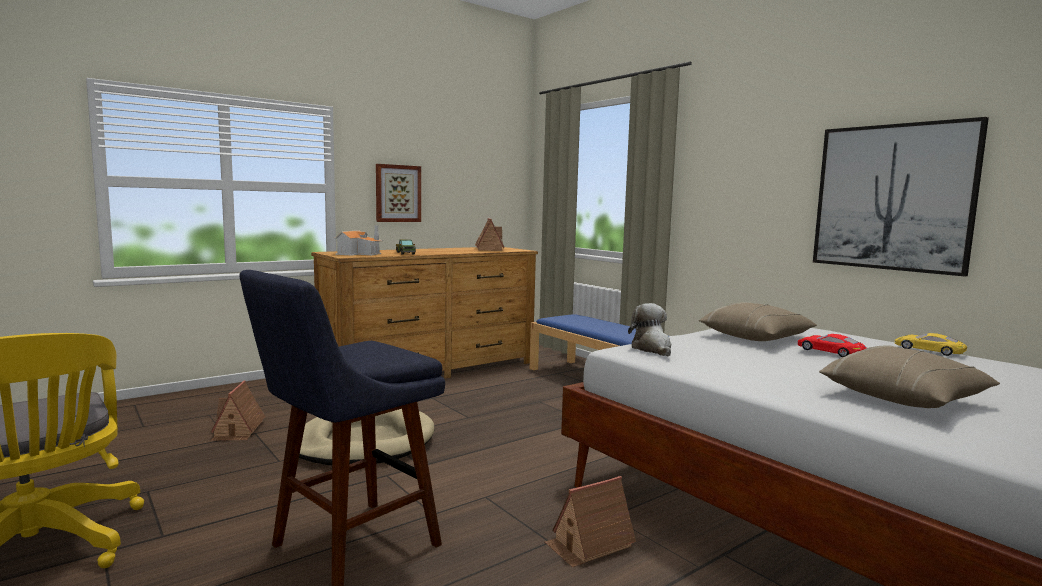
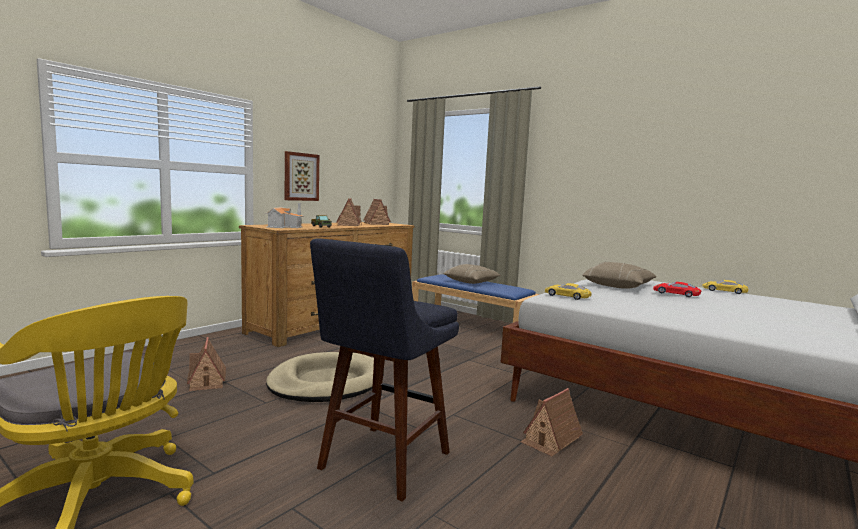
camera: 15 degrees left, 0 degrees up
(449, 251) = (349, 224): none -> toy house
(652, 349) = (567, 296): plush toy -> yellow toy car
(892, 197) = (688, 190): picture -> none
(904, 399) = (754, 321): beige pillow -> beige pillow (471, 282)

